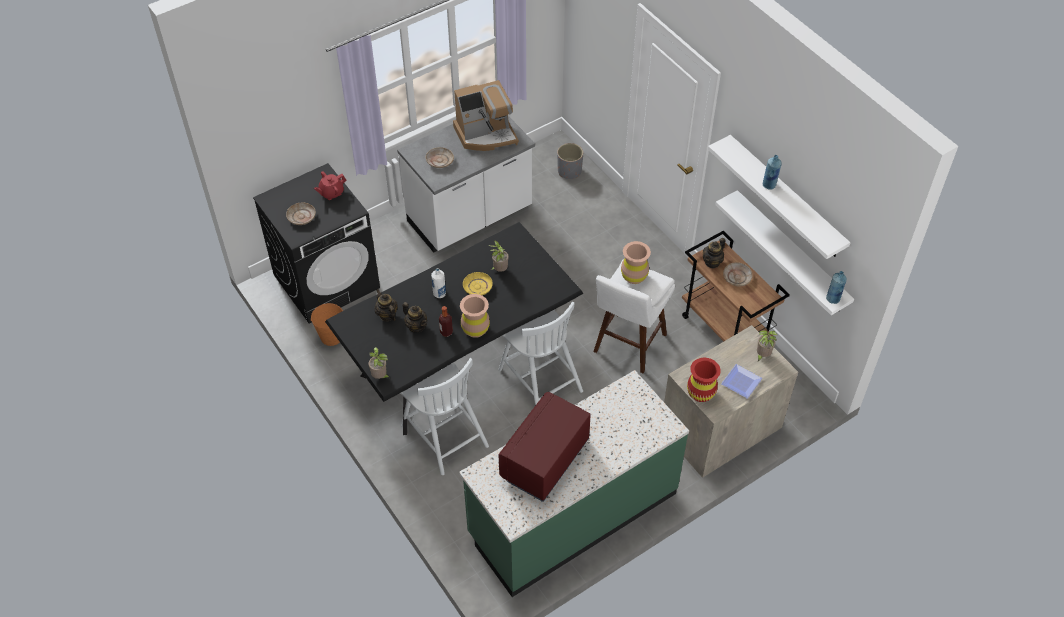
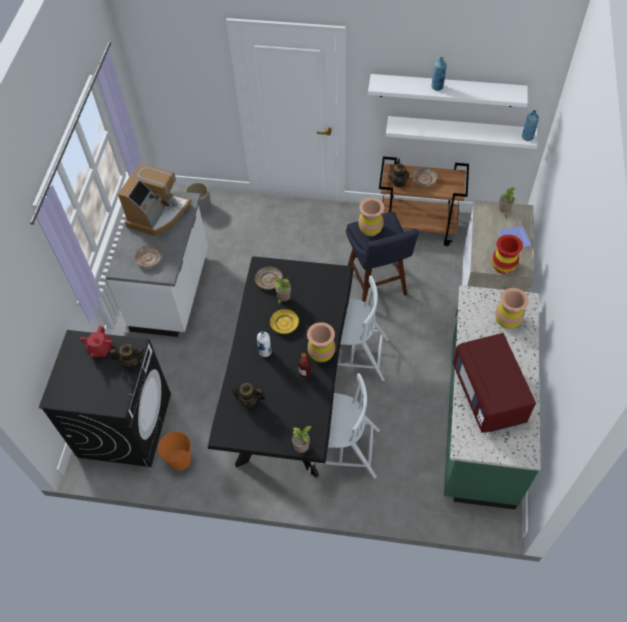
camera: 45 degrees left, 5 degrees up
(301, 217) = (100, 387): beige plate -> beige plate (269, 280)
(416, 326) = (280, 389): teapot -> teapot (131, 362)
(627, 346) = (377, 286): white stool -> blue stool
(634, 426) = (507, 320): none -> brown vase

